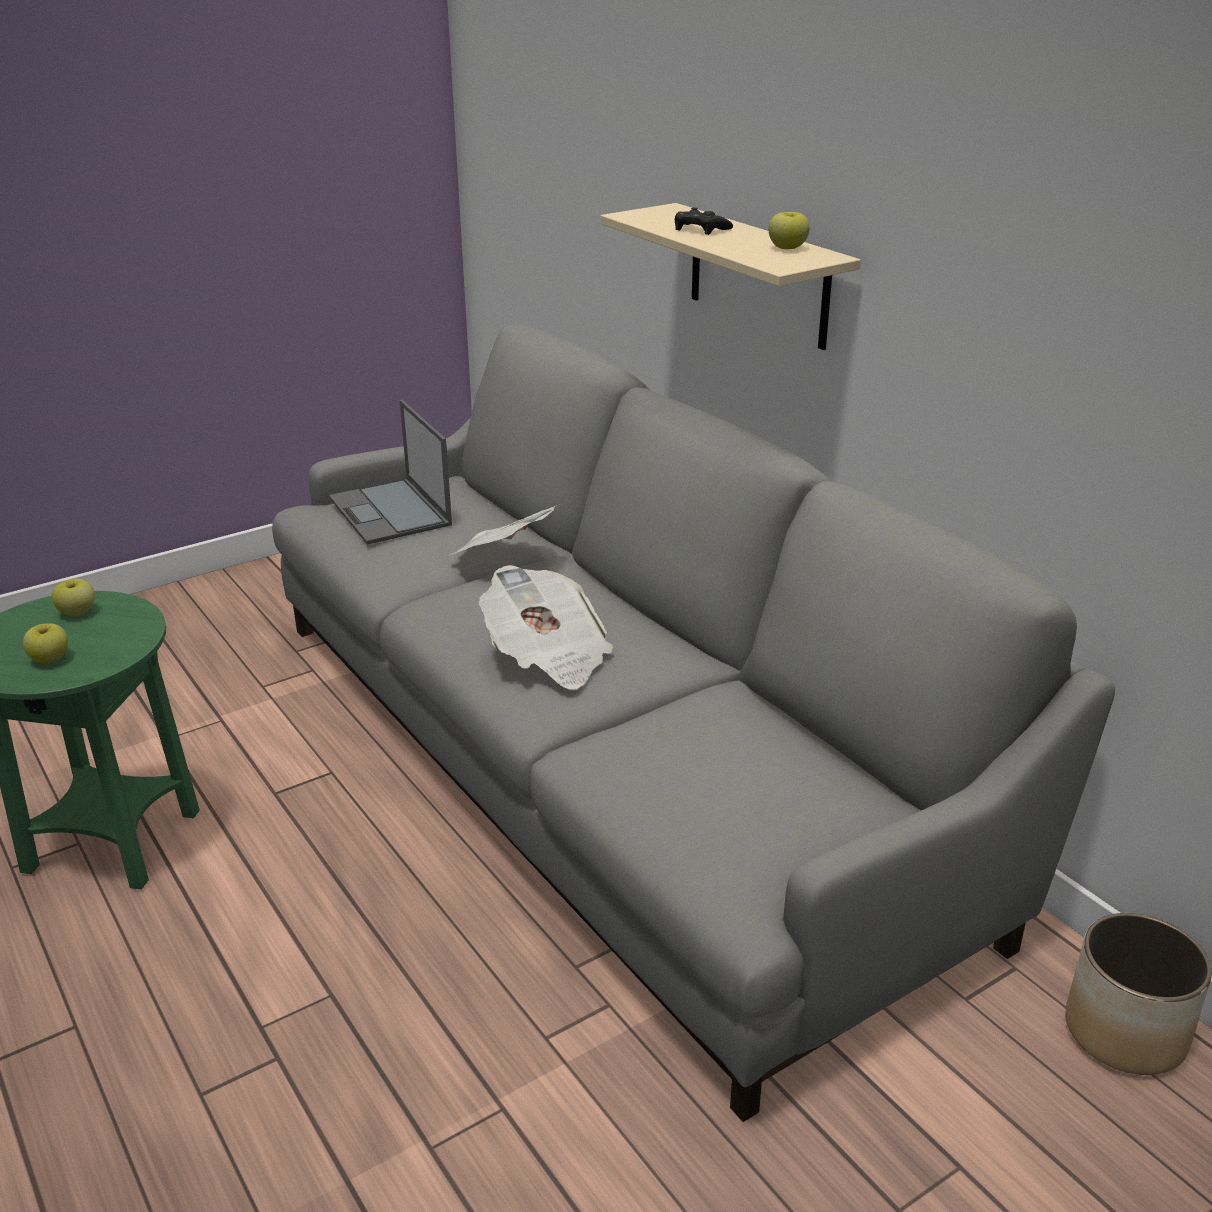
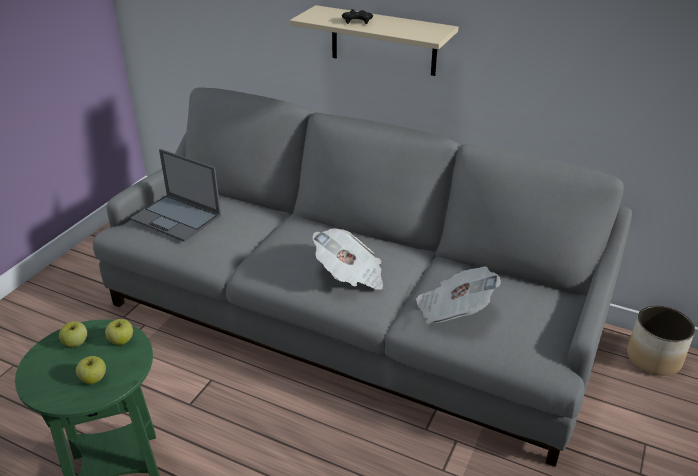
camera: 30 degrees left, 5 degrees up
(505, 557) = (268, 226): newspaper -> newspaper (453, 310)
(787, 248) = (417, 25): apple -> apple (121, 340)

